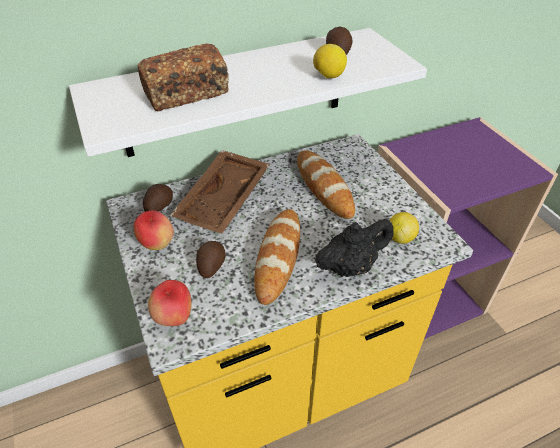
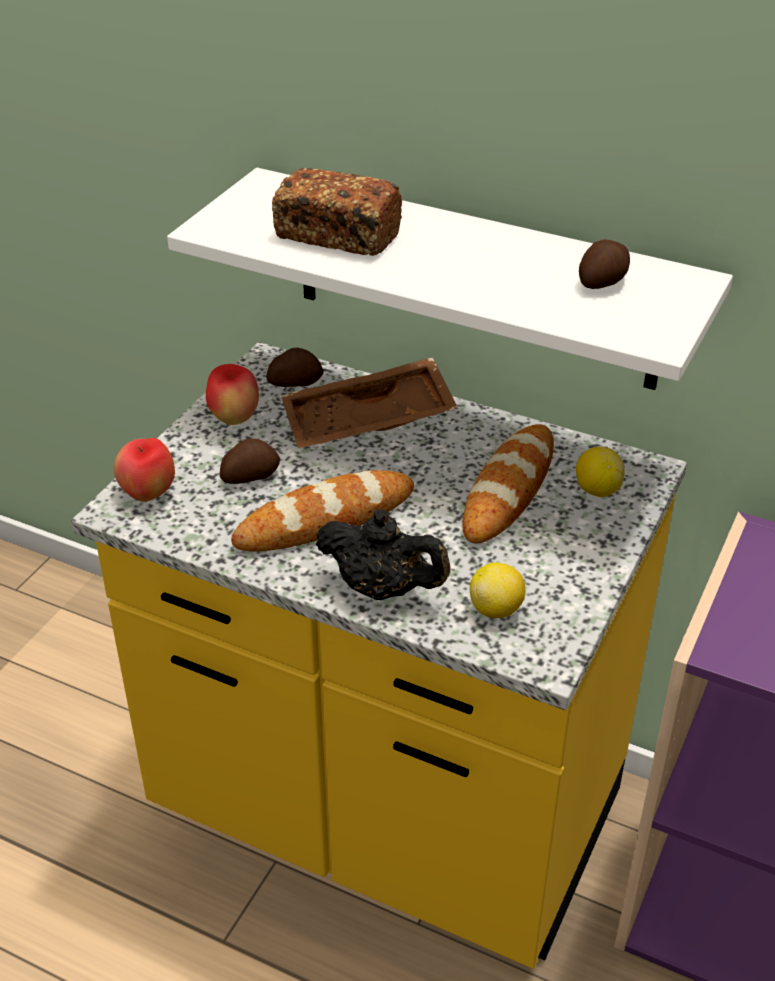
camera: 50 degrees right, 5 degrees down
(328, 76) = (525, 302): lemon -> lemon (597, 490)

